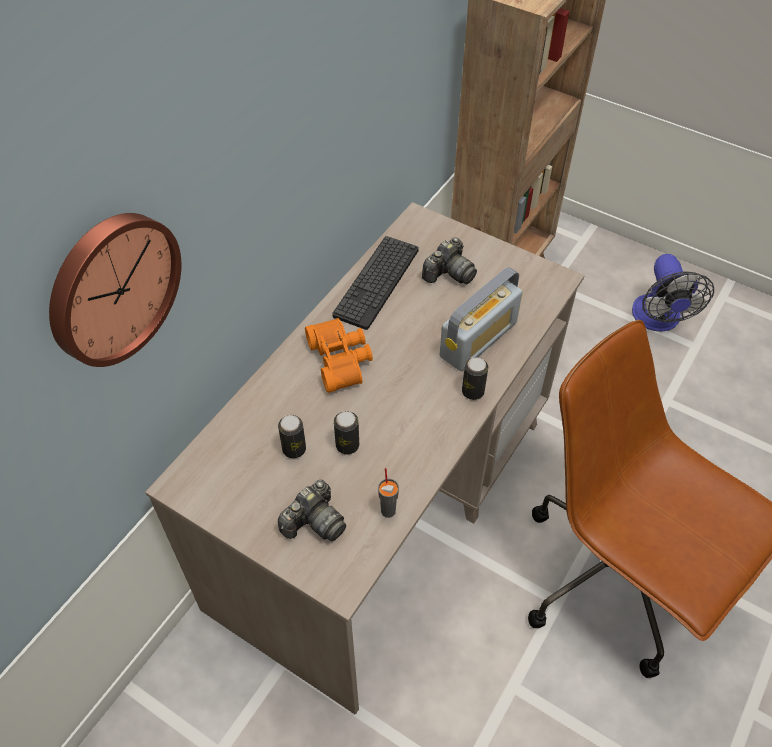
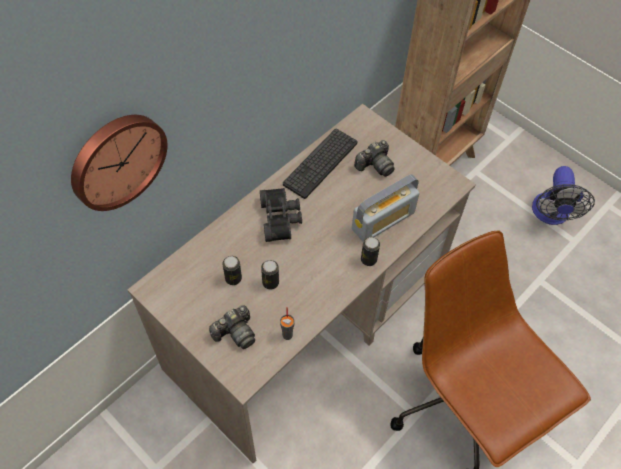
camera: 10 degrees right, 5 degrees up
(342, 360) = (281, 218): orange binoculars -> black binoculars

